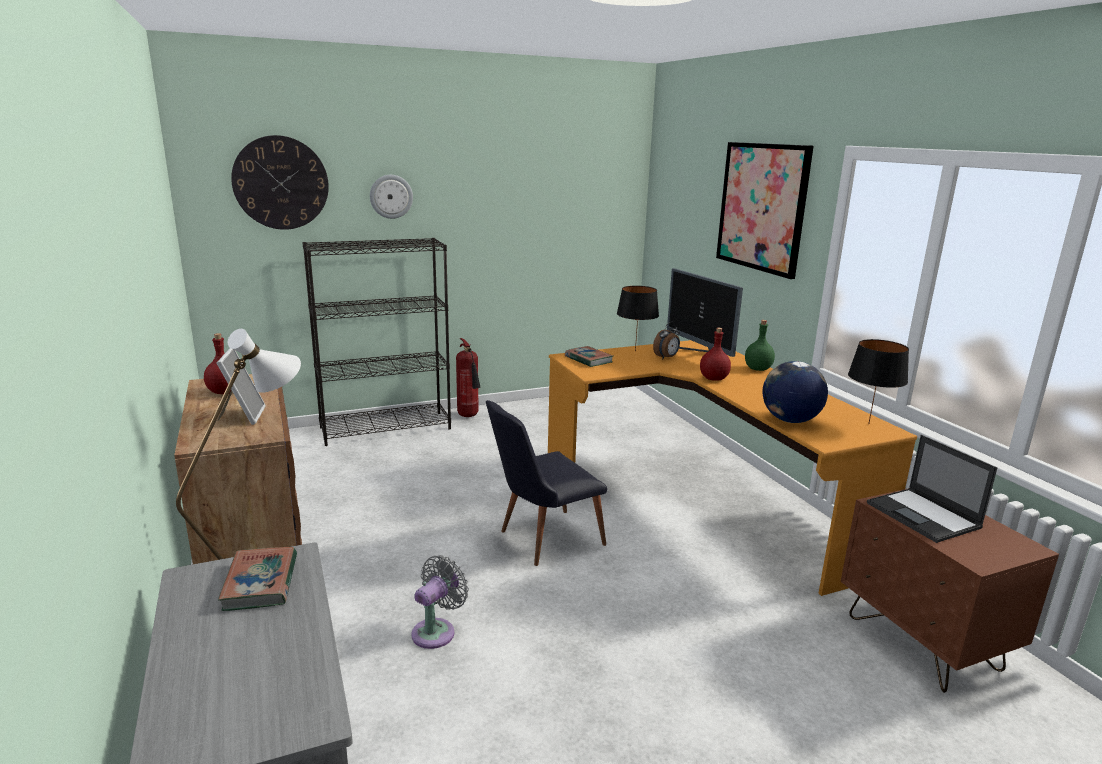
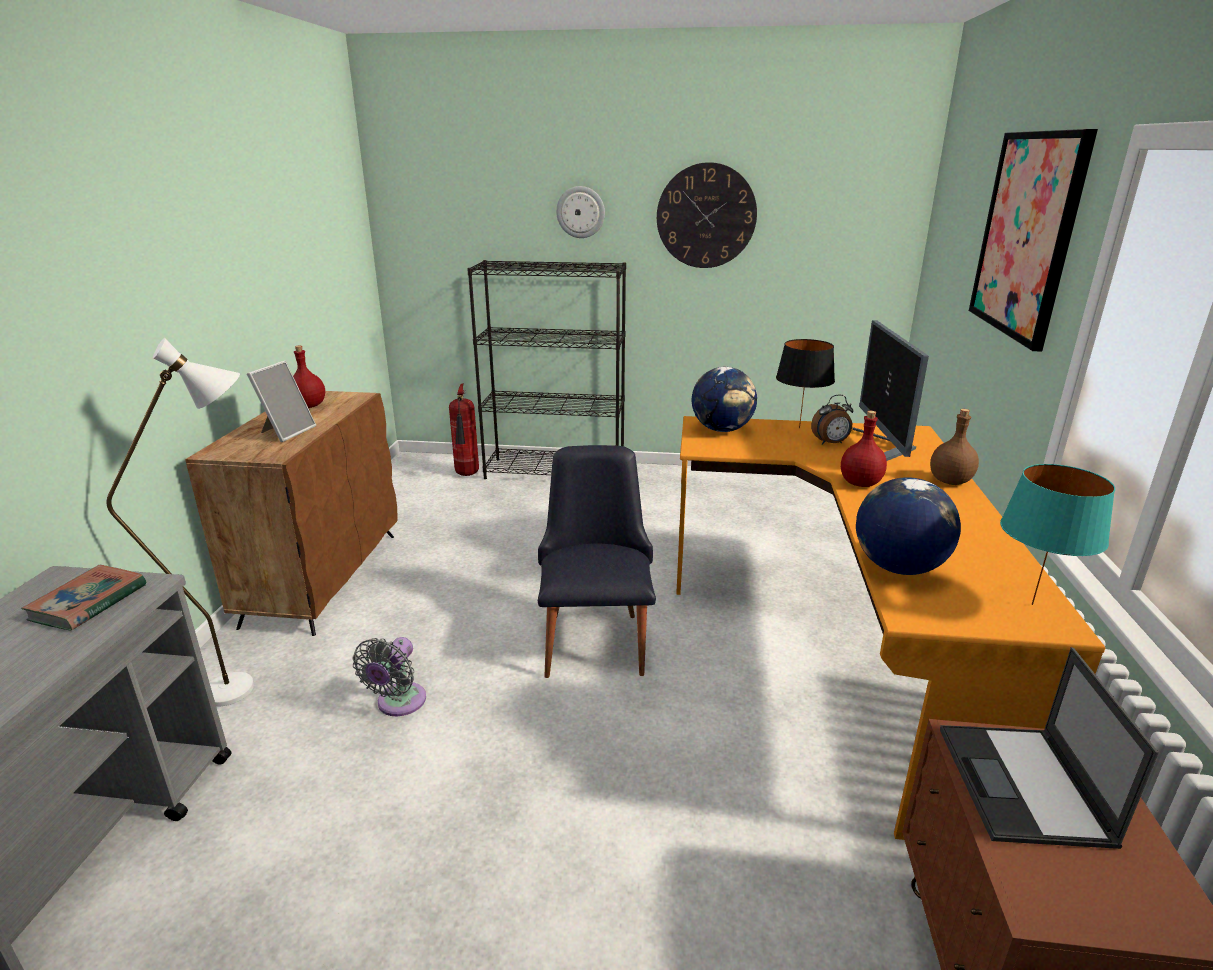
camera: 30 degrees right, 5 degrees up
(281, 183) = (466, 194): wall clock -> wall clock (706, 216)
(436, 631) = (398, 703): grey fan -> grey fan turned 135 degrees clockwise
(469, 416) = (650, 475): fire extinguisher -> fire extinguisher (467, 475)
(542, 539) = (596, 636): black chair -> black chair turned 90 degrees clockwise
(588, 359) = (722, 430): book -> globe
(757, 369) = (949, 481): green bottle -> brown bottle
(868, 424) = (1031, 605): black table lamp -> turquoise table lamp

